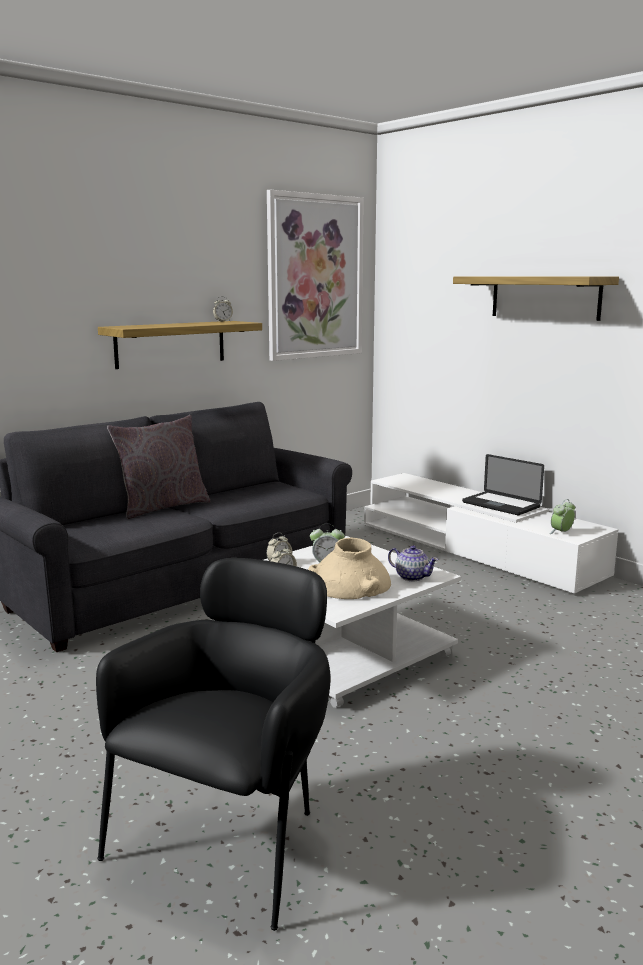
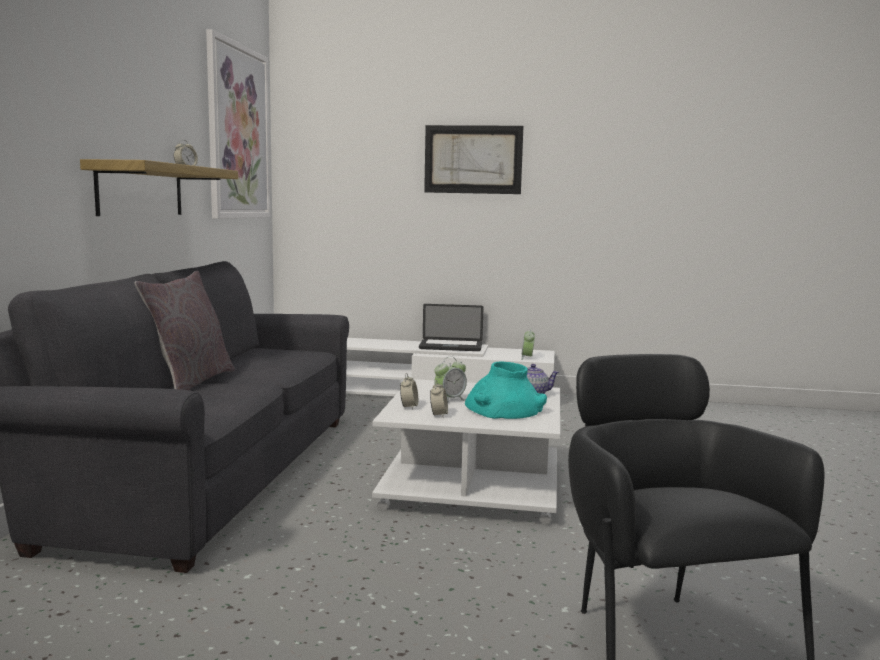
camera: 40 degrees left, 5 degrees down
(351, 585) = (504, 408): beige vase -> turquoise vase
(545, 297) = (473, 159): shelf -> picture

